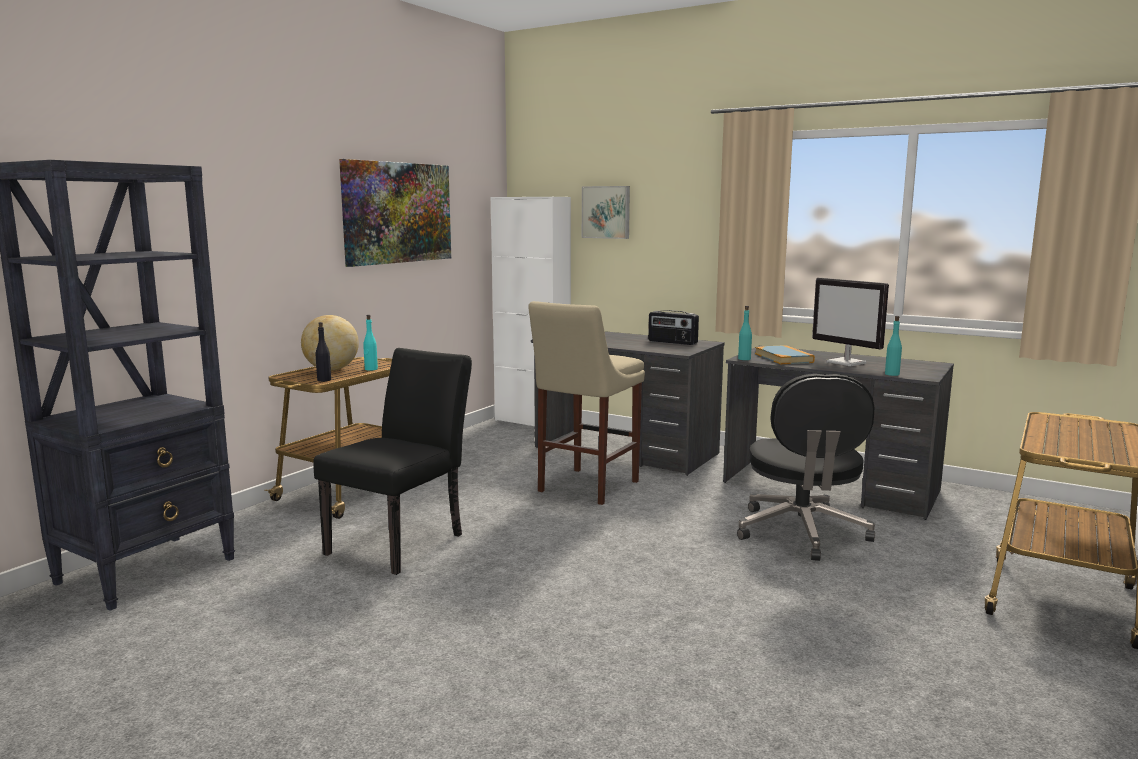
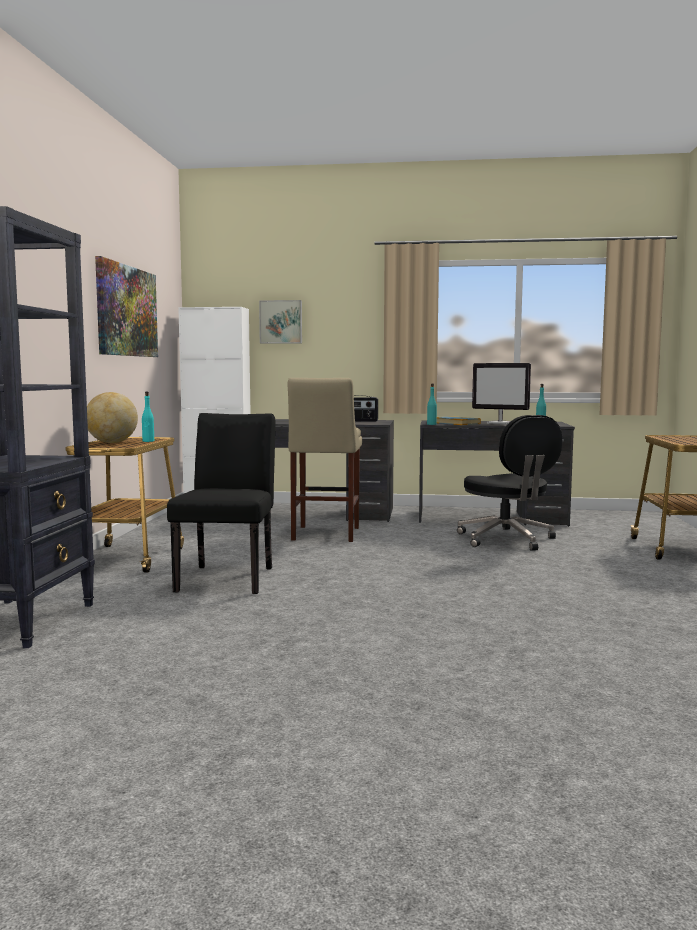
camera: 25 degrees left, 5 degrees down
(324, 380) = (126, 446): black bottle -> none

